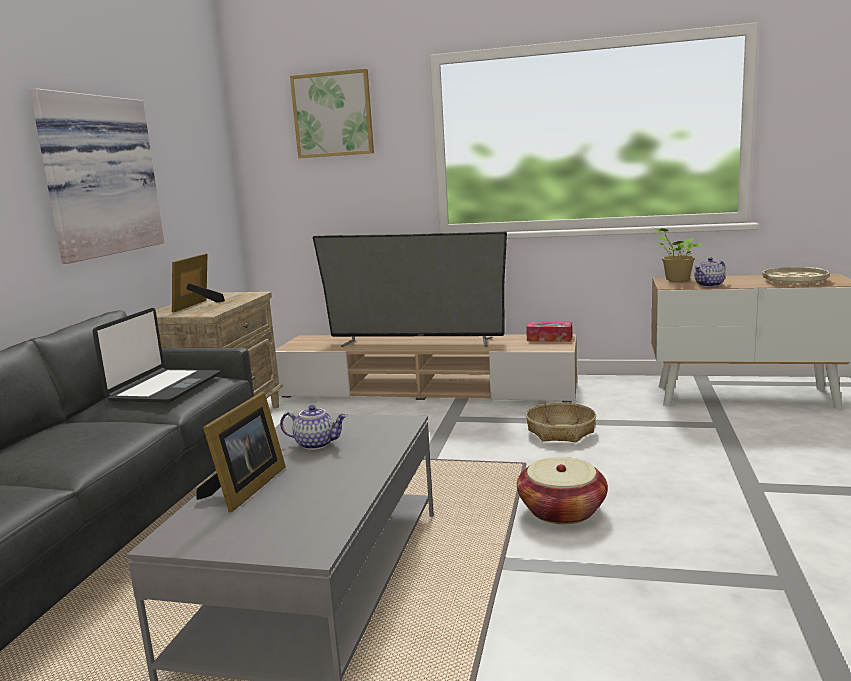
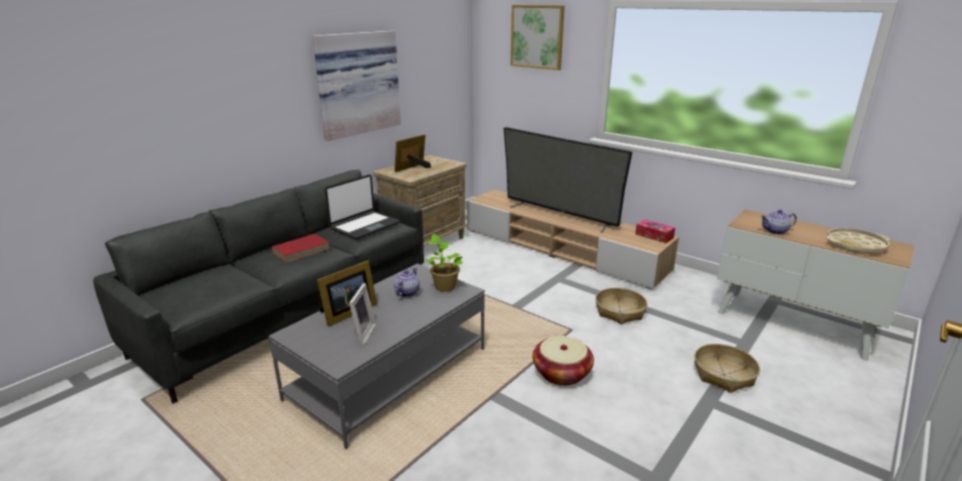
camera: 25 degrees right, 10 degrees up
(81, 433) = (301, 250): none -> red book
(301, 505) = (361, 334): none -> picture frame
(316, 444) = (406, 292): teapot -> teapot turned 105 degrees counterclockwise
(675, 279) = (758, 217): potted plant -> potted plant (444, 286)
(736, 458) = (723, 375): none -> basket

